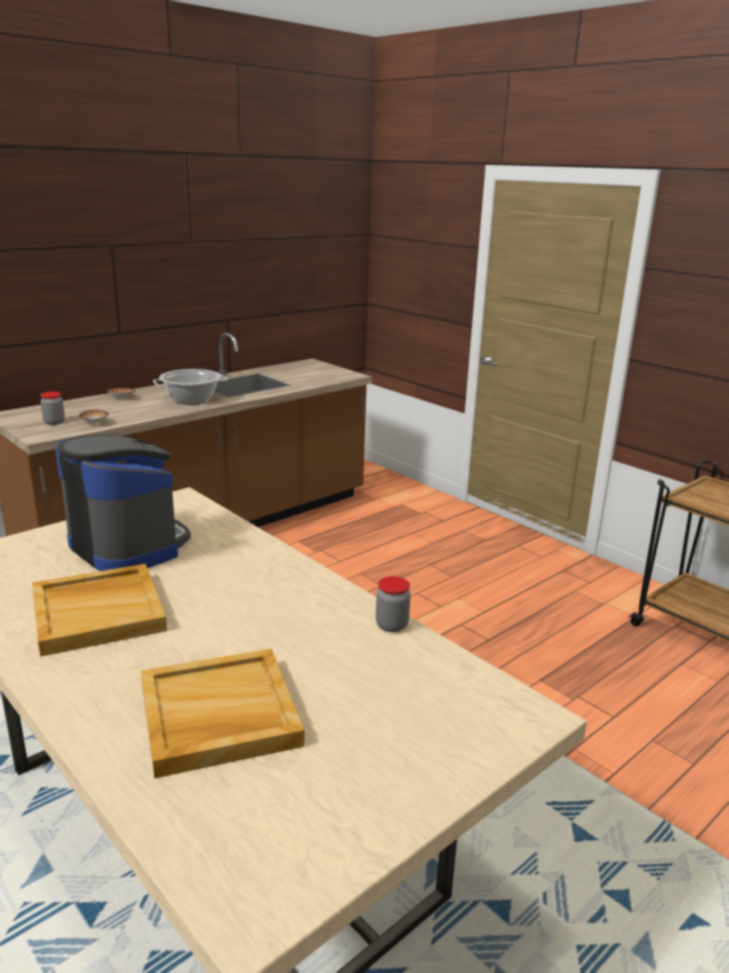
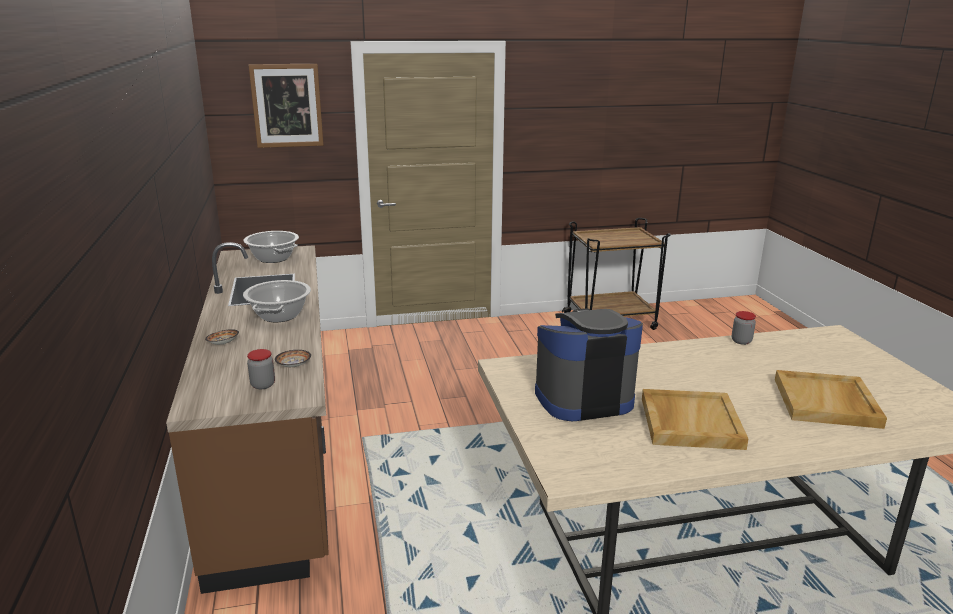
camera: 60 degrees left, 0 degrees up
(317, 373) = (273, 258): none -> cooking pot
(425, 233) = (287, 105): none -> picture

